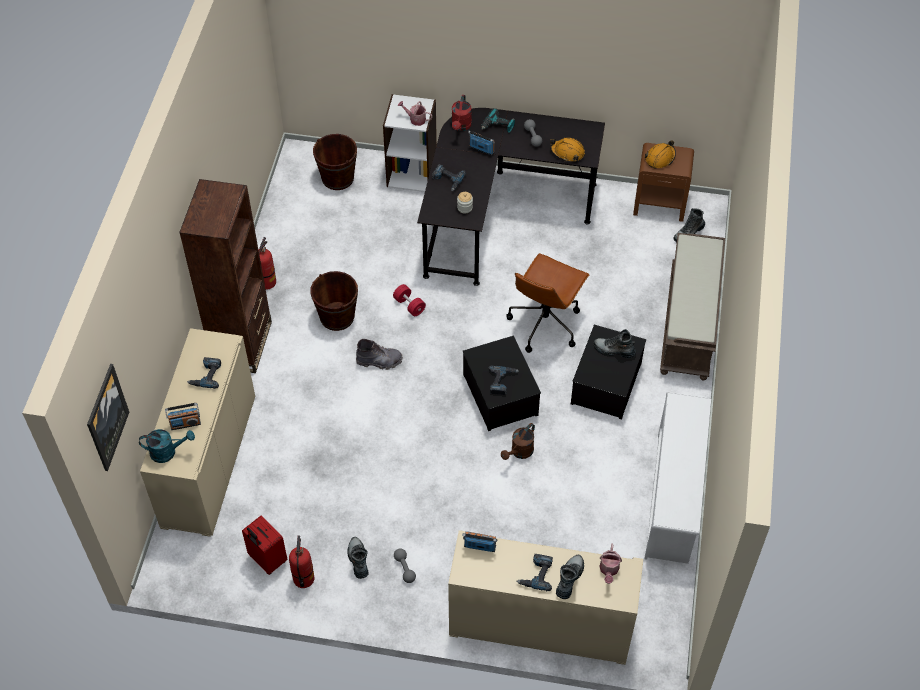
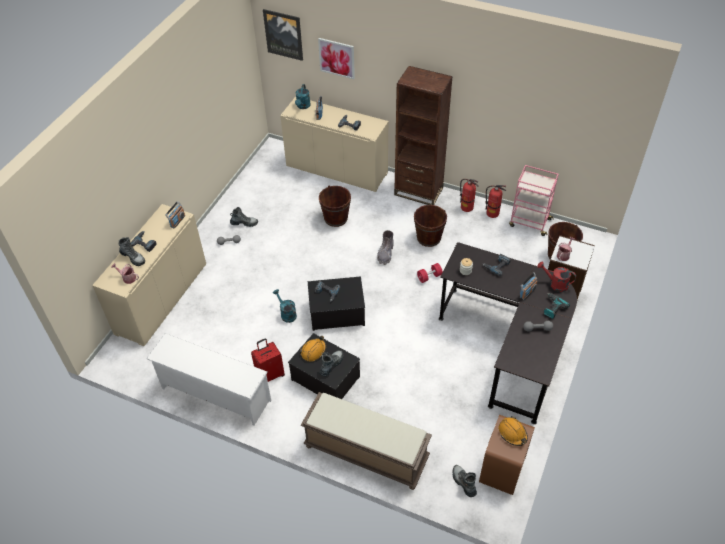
camera: 105 degrees right, 5 degrees down
(142, 346) = (337, 58): none -> picture
(267, 560) = (262, 186): red suitcase -> red suitcase (270, 374)
(283, 212) = (529, 222): none -> pink cart
(303, 579) = (243, 199): fire extinguisher -> fire extinguisher (492, 213)
(321, 437) = (336, 218): none -> brown bucket
(519, 452) = (286, 314): brown watering can -> turquoise watering can
(545, 323) = (392, 353): brown office chair -> none
(567, 152) = (515, 349): orange hard hat -> orange hard hat (313, 351)

